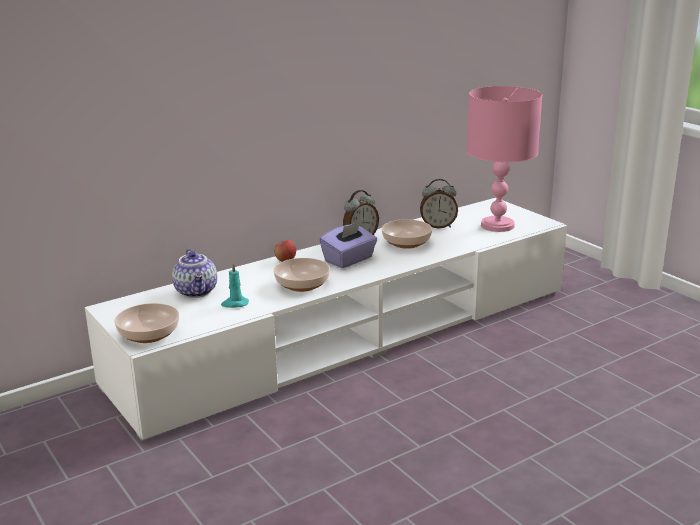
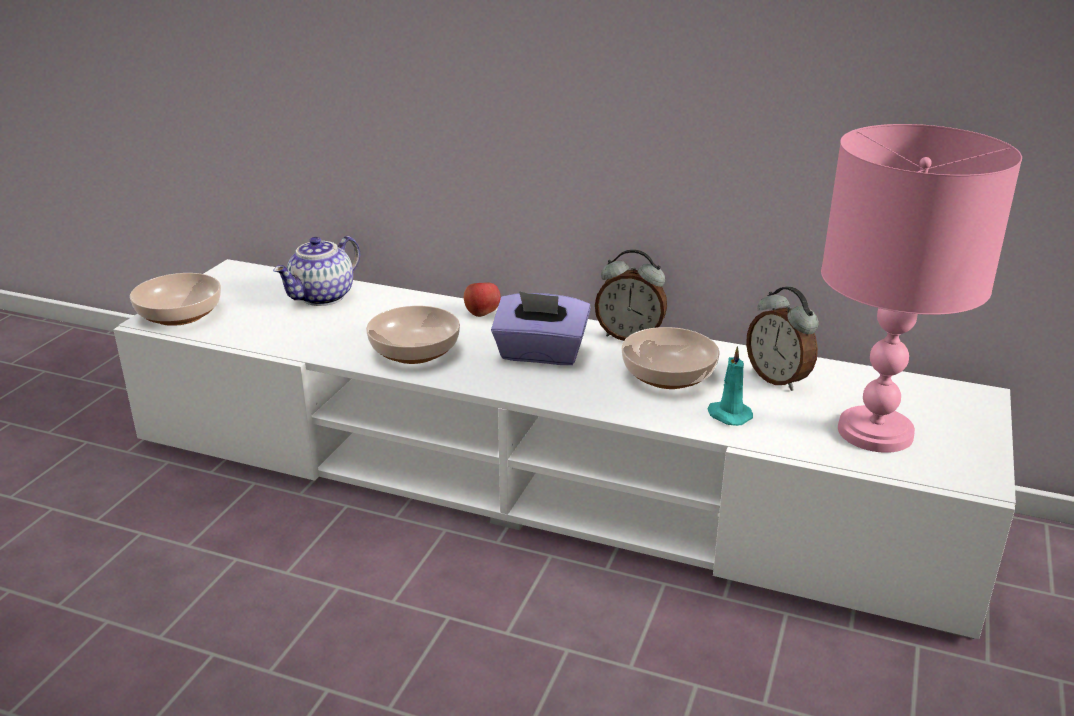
camera: 55 degrees right, 5 degrees up
(234, 304) = (309, 330): turquoise candle -> turquoise candle (728, 415)

